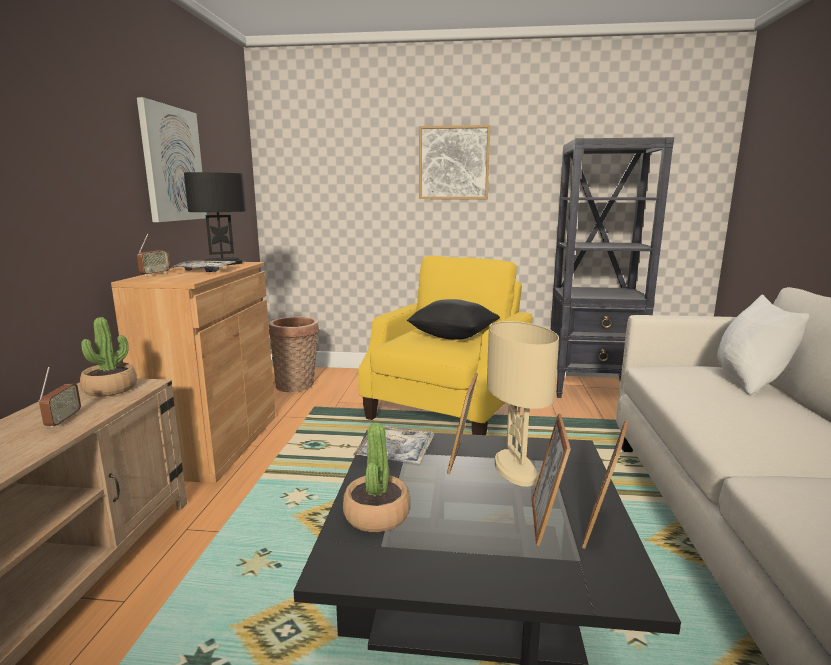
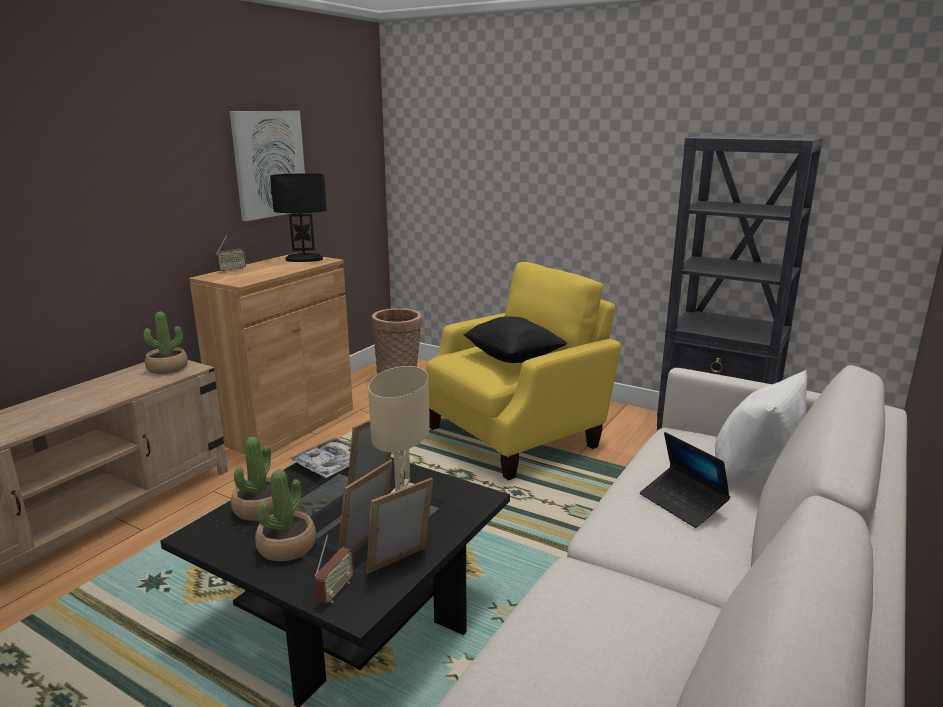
camera: 25 degrees right, 5 degrees up
(63, 420) = (117, 390): radio -> radio (336, 591)
(205, 271) = (274, 270): tray -> none
(453, 163) = (579, 151): picture -> none
(462, 547) = (287, 546): none -> potted plant
(755, 411) = (682, 503): none -> laptop

